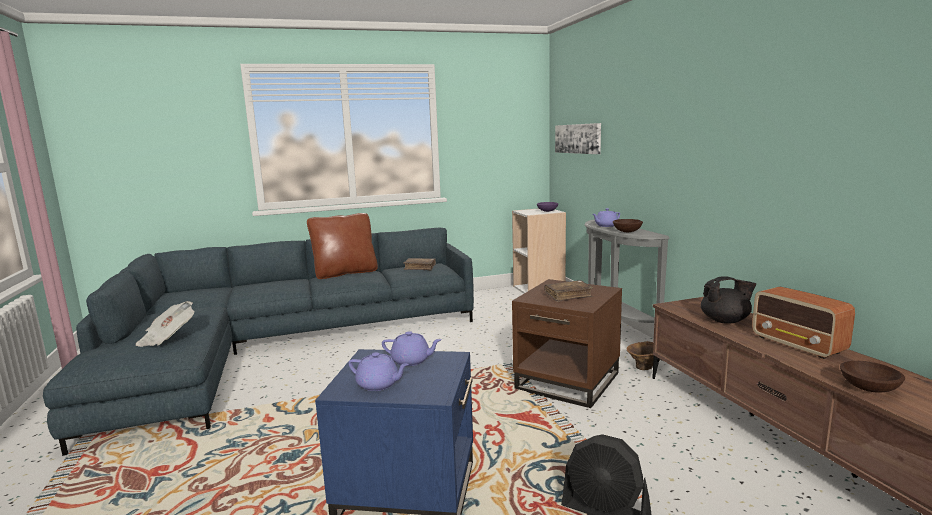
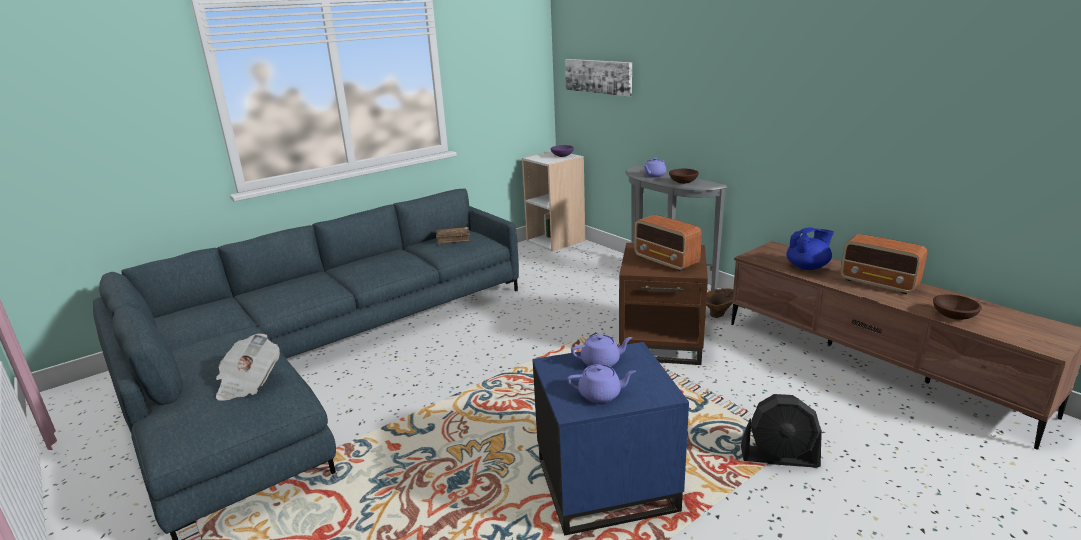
camera: 20 degrees left, 10 degrees up
(345, 273) = (369, 258): brown pillow -> none
(568, 296) = (666, 261): brown book -> radio
(725, 321) = (808, 267): black teapot -> blue teapot

